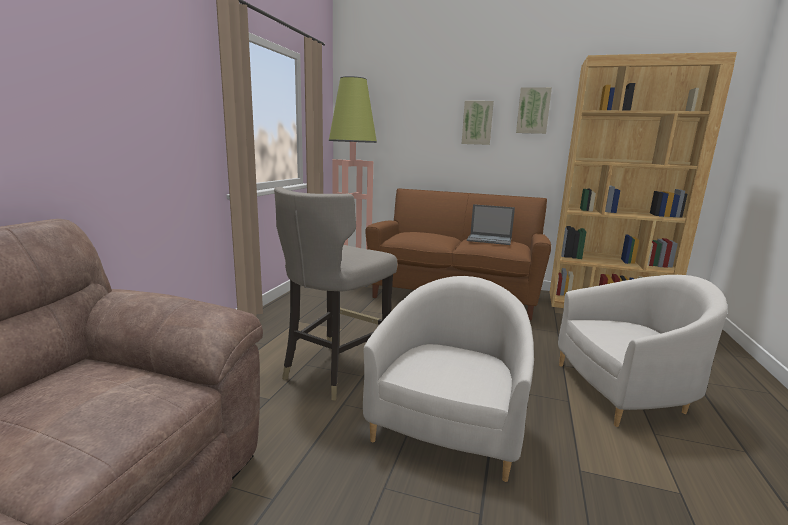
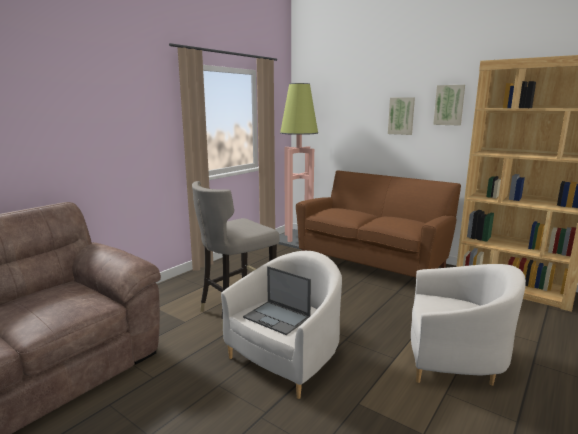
camera: 20 degrees right, 0 degrees up
(490, 240) = (395, 219): laptop -> laptop (277, 317)

